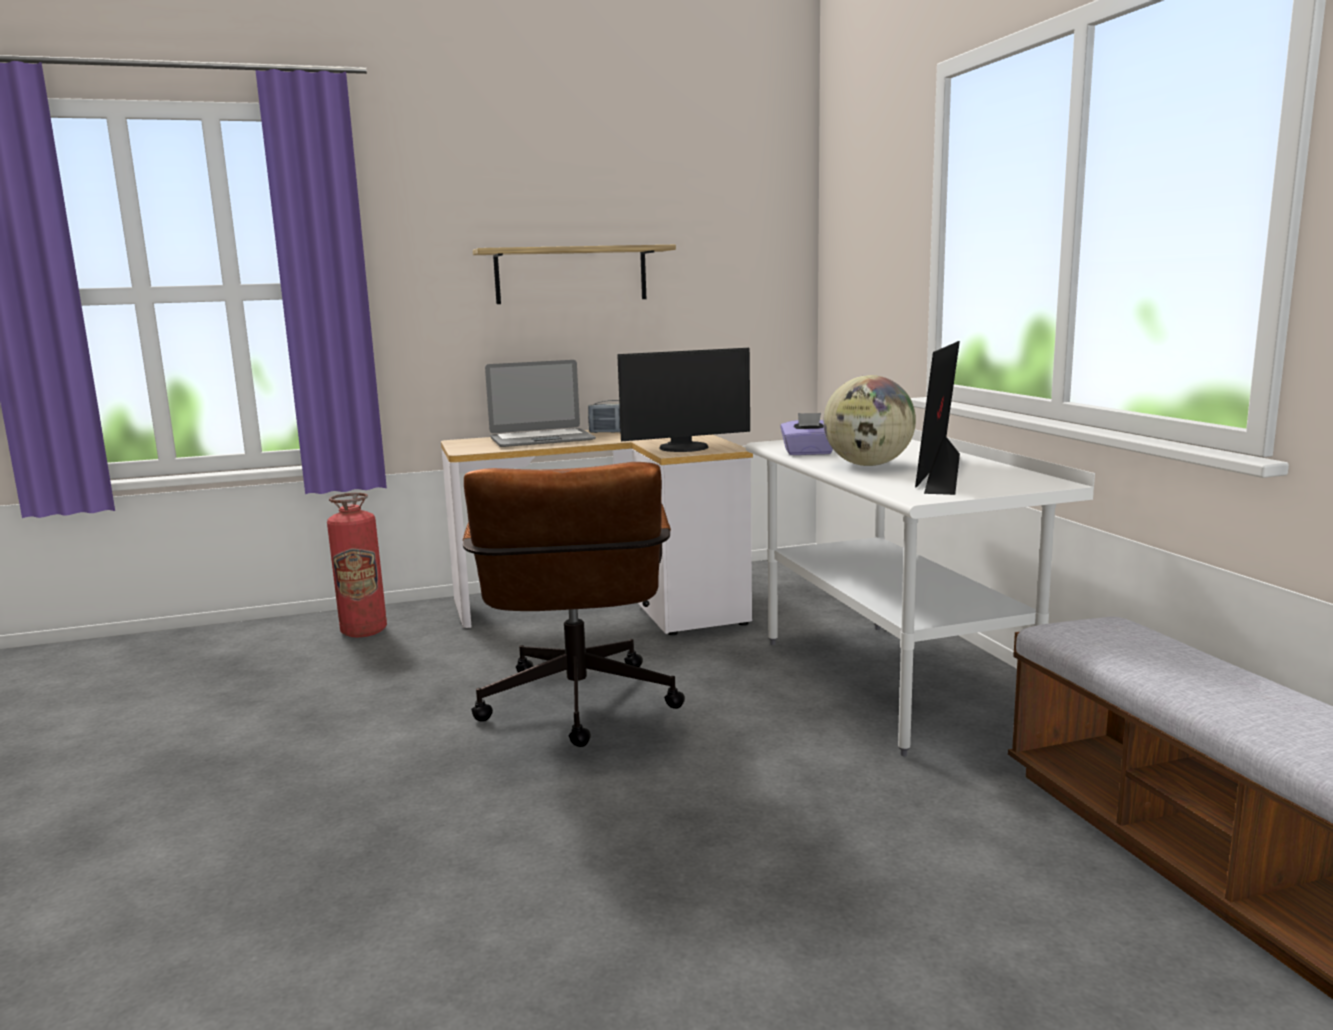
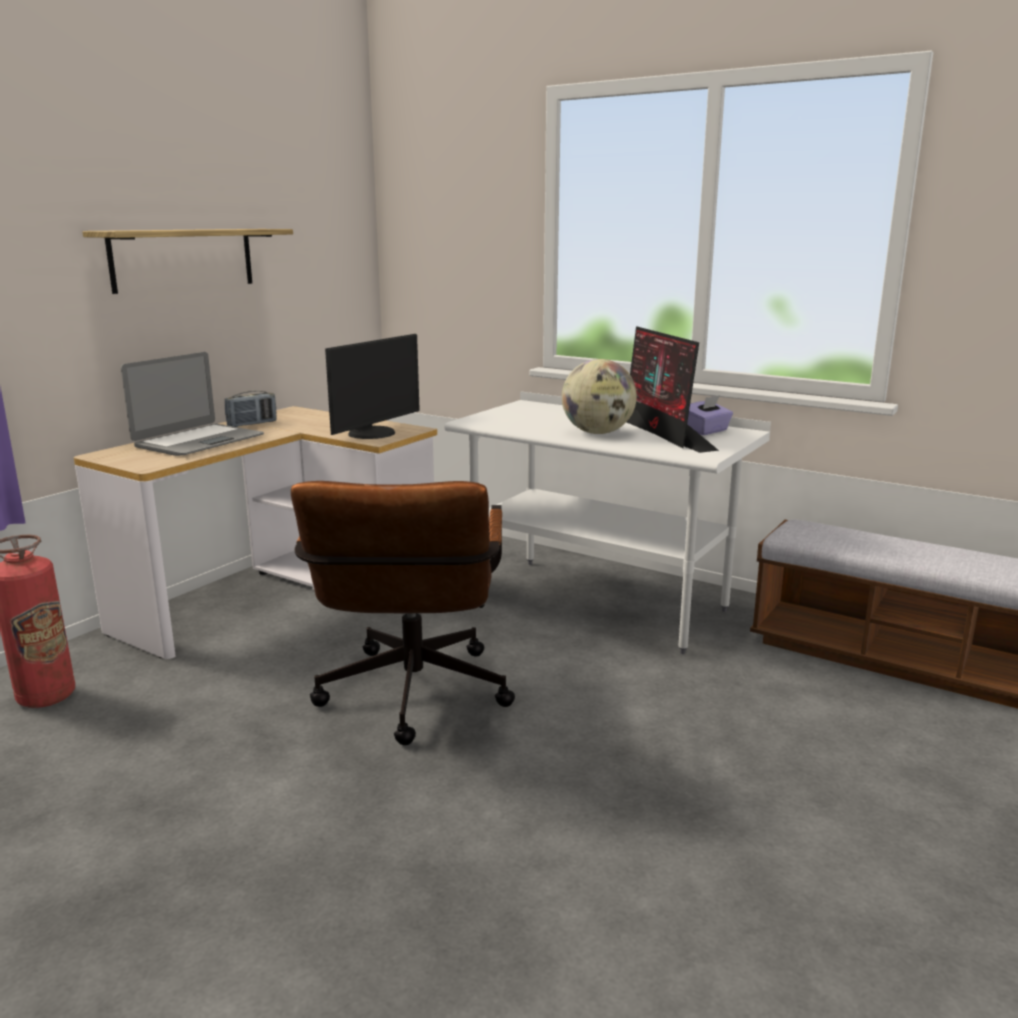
camera: 40 degrees left, 5 degrees up
(577, 710) = (412, 701): brown office chair -> brown office chair turned 45 degrees clockwise
(808, 453) = (524, 427): purple tissue box -> purple tissue box (706, 431)

